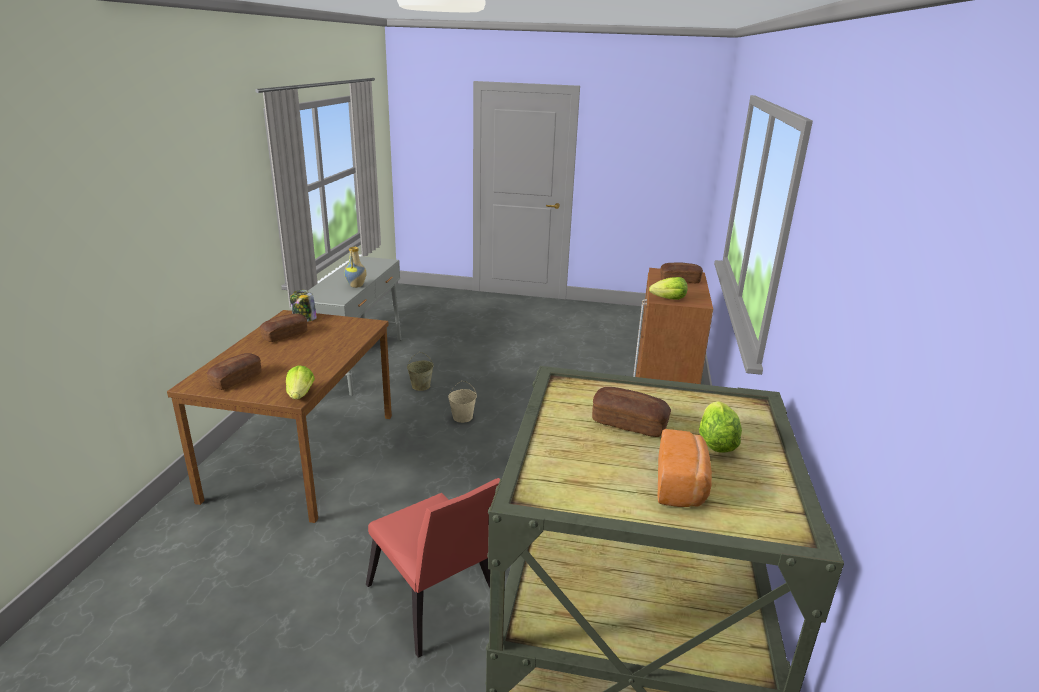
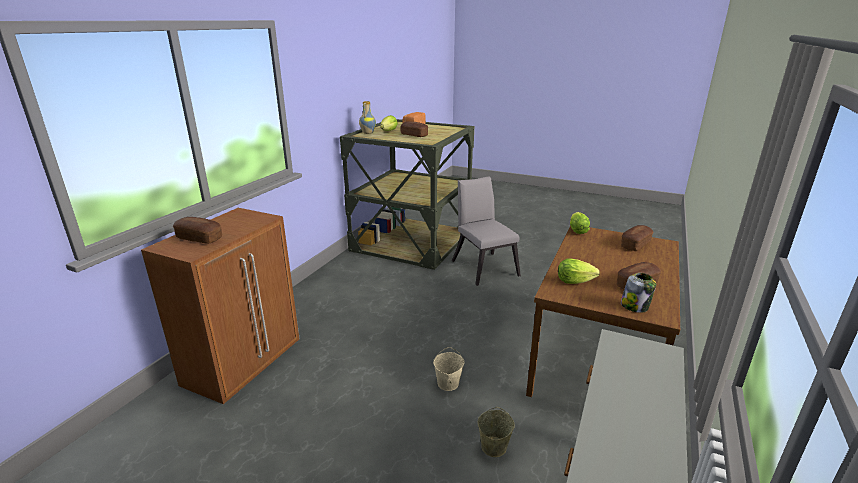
camera: 165 degrees left, 0 degrees up
(357, 286) = (607, 377): vase -> vase (367, 133)
(436, 603) = (483, 266): red chair -> grey chair
(669, 299) = (257, 217): lettuce -> lettuce (574, 281)

